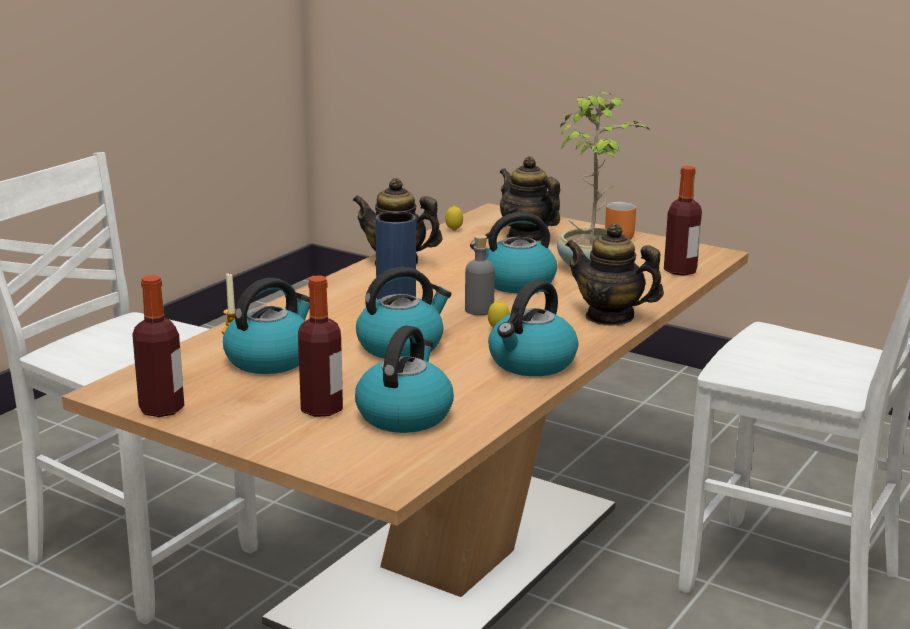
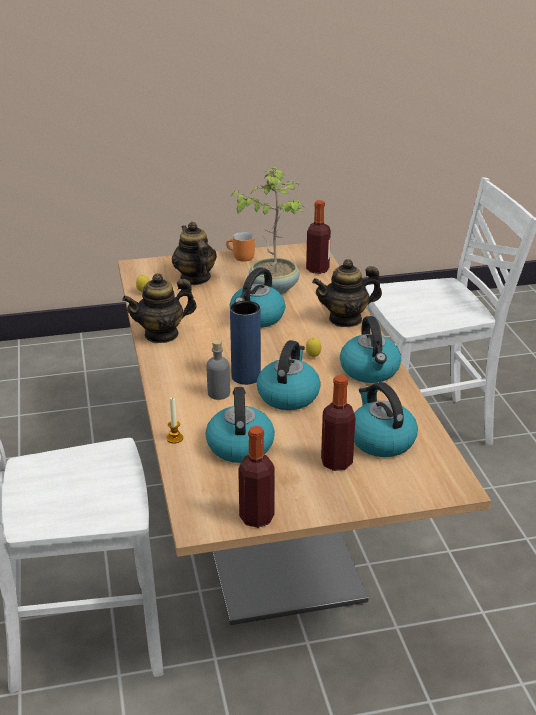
camera: 45 degrees left, 10 degrees up
(479, 310) = (276, 347): grey bottle -> grey bottle (218, 393)
(527, 237) = (194, 279): teapot -> teapot turned 60 degrees clockwise

